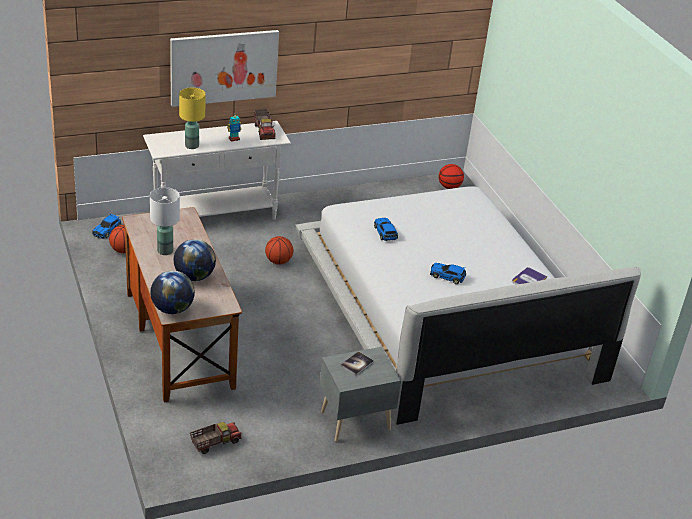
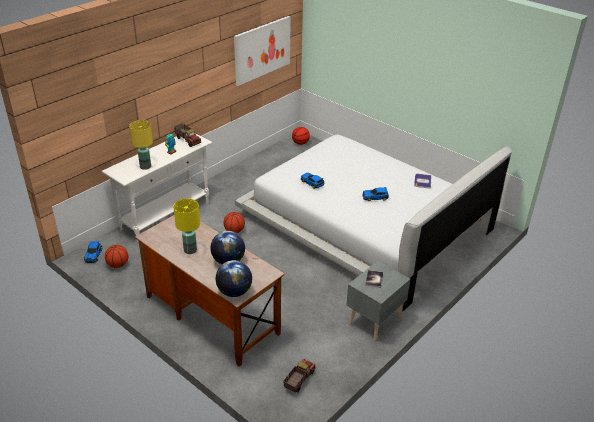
camera: 25 degrees left, 0 degrees up
(165, 251) = (190, 250): white table lamp -> yellow table lamp
(224, 67) = (148, 99): picture -> picture (262, 50)

